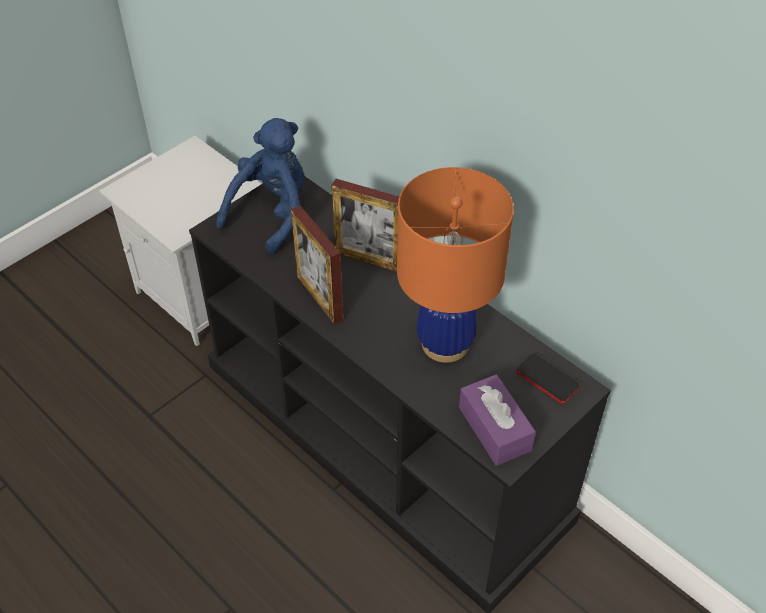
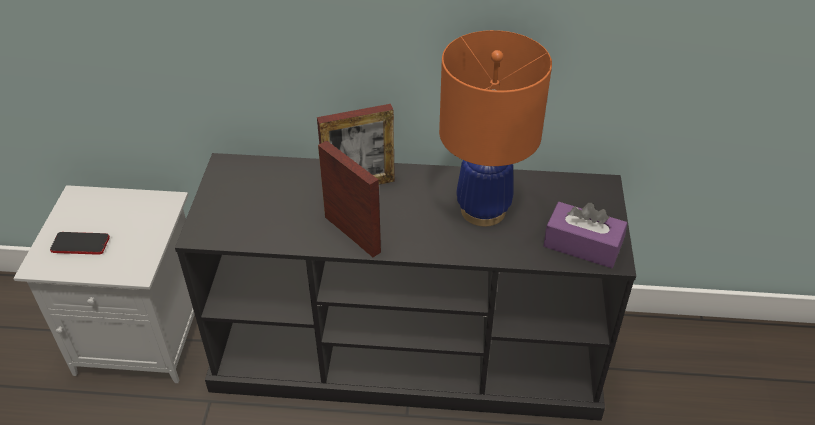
camera: 40 degrees left, 5 degrees down
(272, 213) = (237, 195): blue plush toy -> none
(319, 298) = (352, 234): picture frame -> picture frame turned 150 degrees counterclockwise
(547, 379) = (576, 192): phone -> phone (80, 244)

